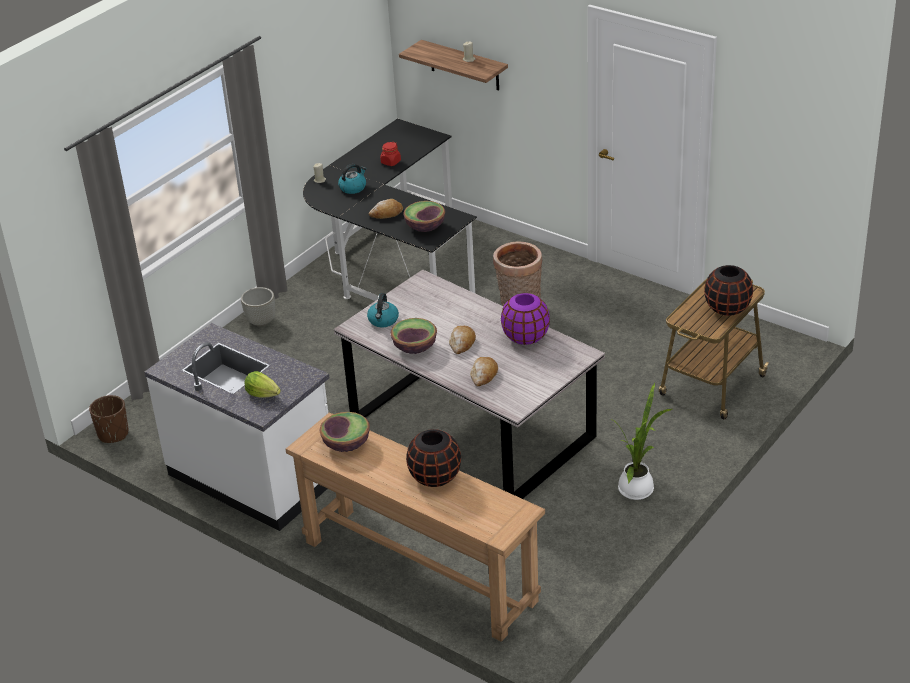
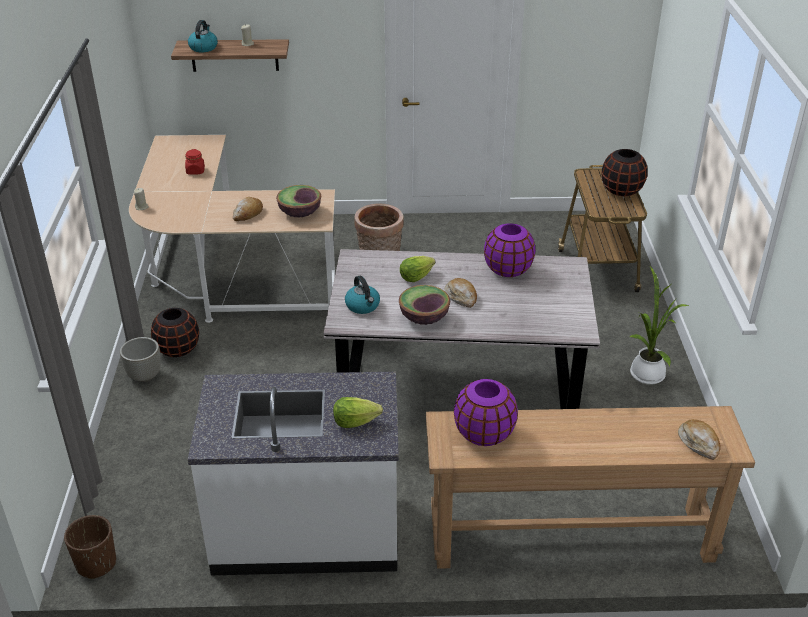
camera: 40 degrees left, 0 degrees up
(346, 444) = (484, 434): bowl -> purple vase
(353, 187) = (185, 203): kettle -> kettle (203, 47)
(393, 267) = (225, 279): black desk -> beige desk
(435, 477) = (606, 425): black vase -> black vase (178, 349)
(448, 314) = (415, 277): none -> lettuce
(483, 375) = (517, 316): bread -> bread (699, 443)

